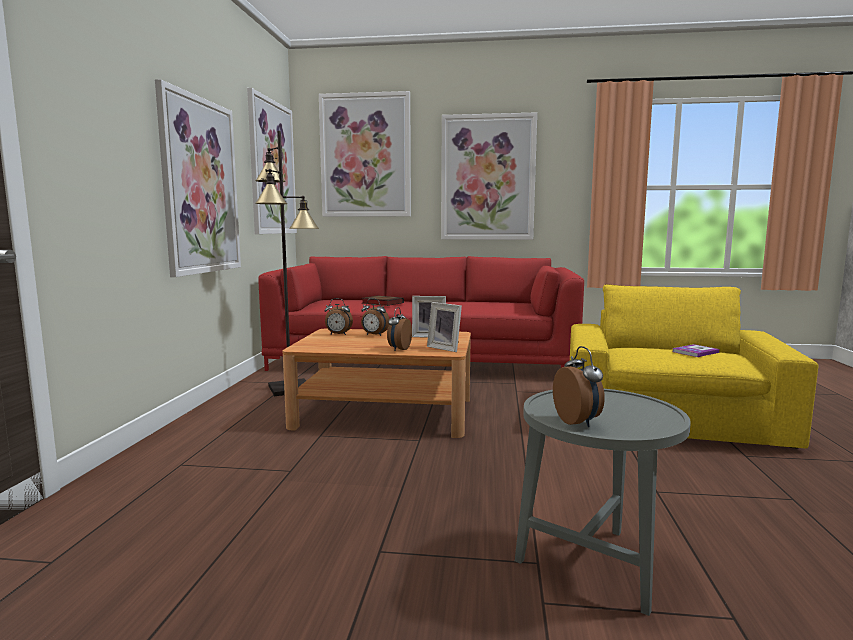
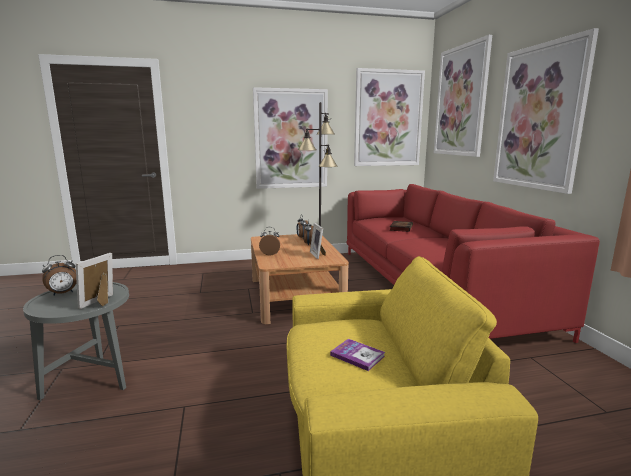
camera: 70 degrees right, 5 degrees up
(446, 348) = (281, 263): picture frame -> picture frame (101, 302)

